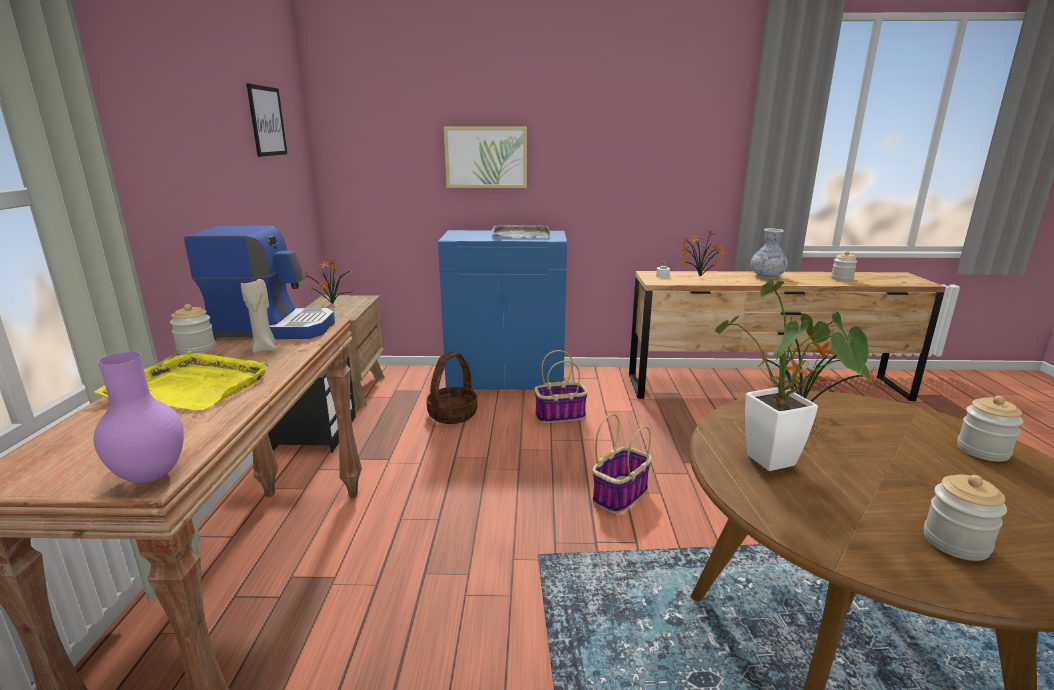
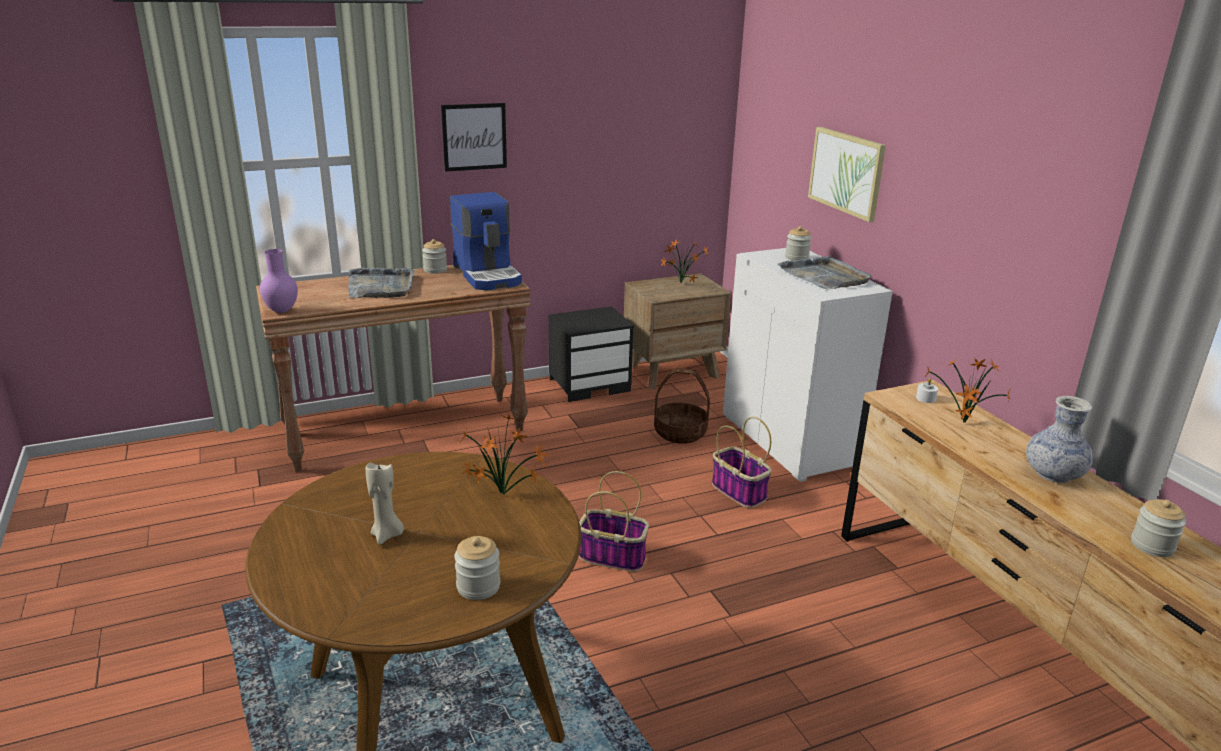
camera: 65 degrees right, 5 degrees up
(191, 386) = (381, 286): yellow tray -> grey tray
(265, 349) = (447, 284): beige candle -> beige candle (387, 535)
(267, 121) = (650, 102): picture -> picture (474, 137)
(507, 379) = (791, 440): blue cabinet -> white cabinet
(777, 466) = (403, 485): potted plant -> none
(955, 542) = (321, 550): jar -> jar (796, 257)

